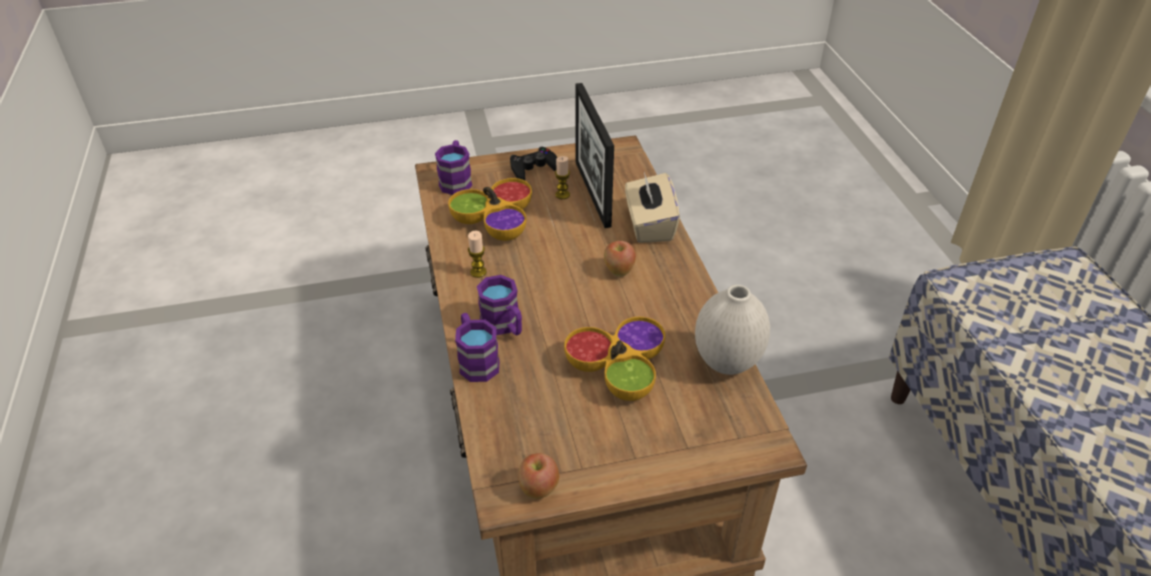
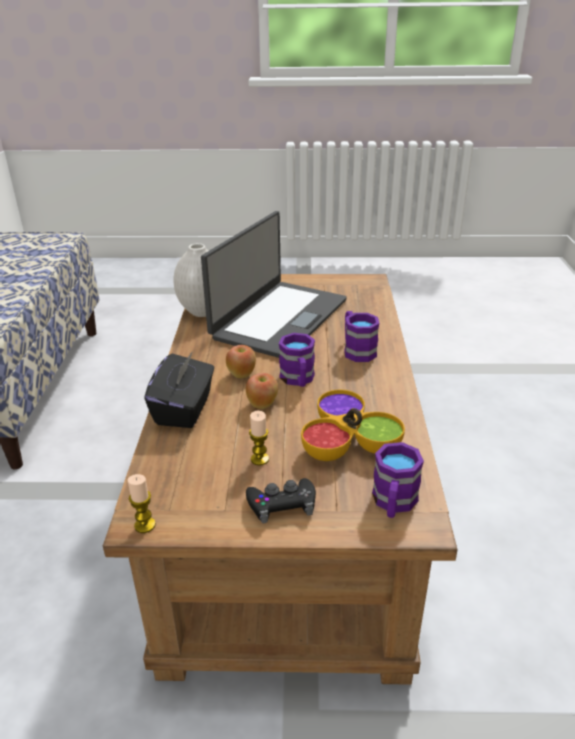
camera: 165 degrees left, 10 degrees down
(476, 360) = (382, 333): purple mug -> purple mug (298, 380)
(478, 272) = (374, 391): candle -> candle (145, 525)
(538, 488) = (351, 280): apple -> apple (262, 404)
(592, 193) = (223, 455): picture frame -> none
(619, 367) = (278, 318): bowl -> laptop
(649, 225) = (184, 409): beige tissue box -> black tissue box

